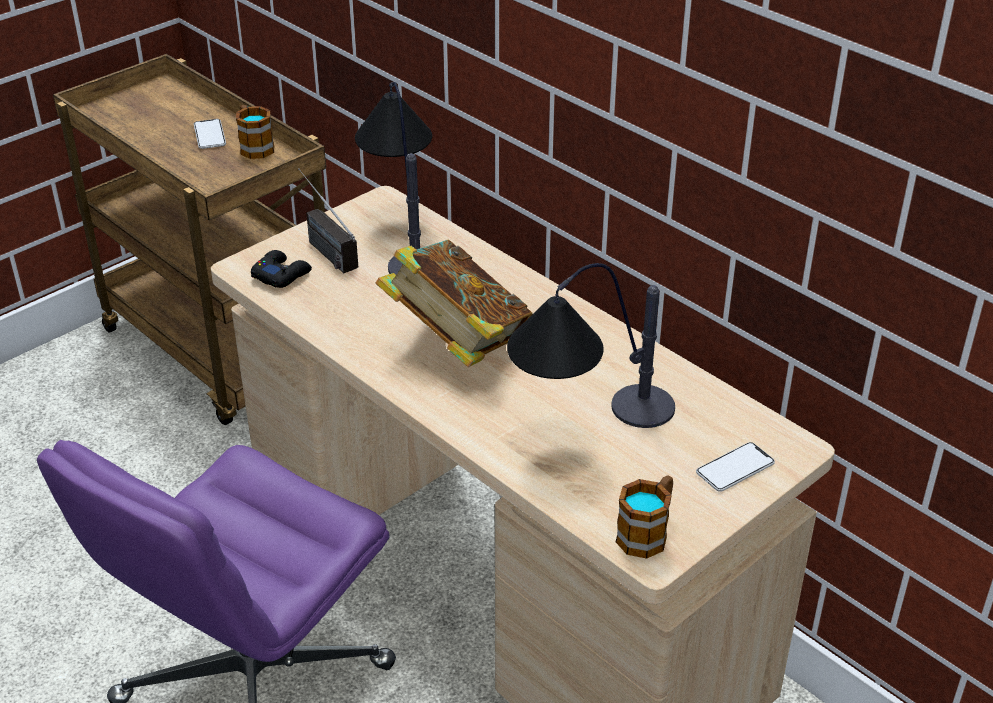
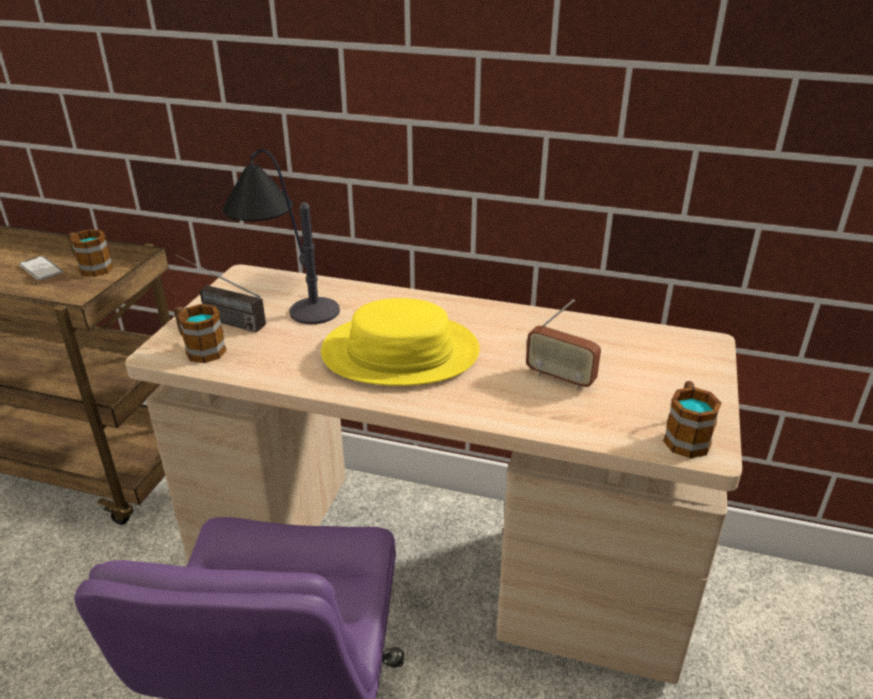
camera: 30 degrees left, 5 degrees down
(281, 275) = (200, 349): black game controller -> mug
(456, 343) = (400, 353): book -> yellow hat
(586, 427) = (560, 378): table lamp -> radio
(735, 468) = (688, 369): phone -> none

